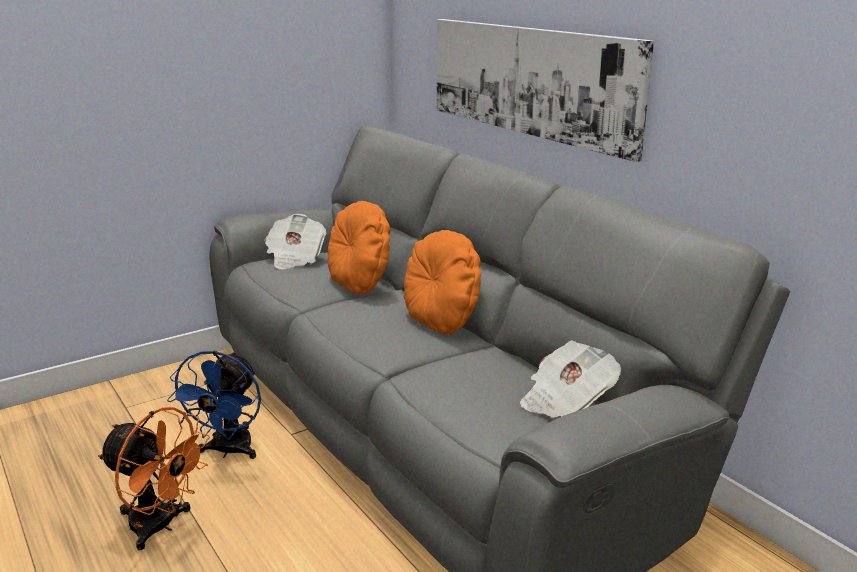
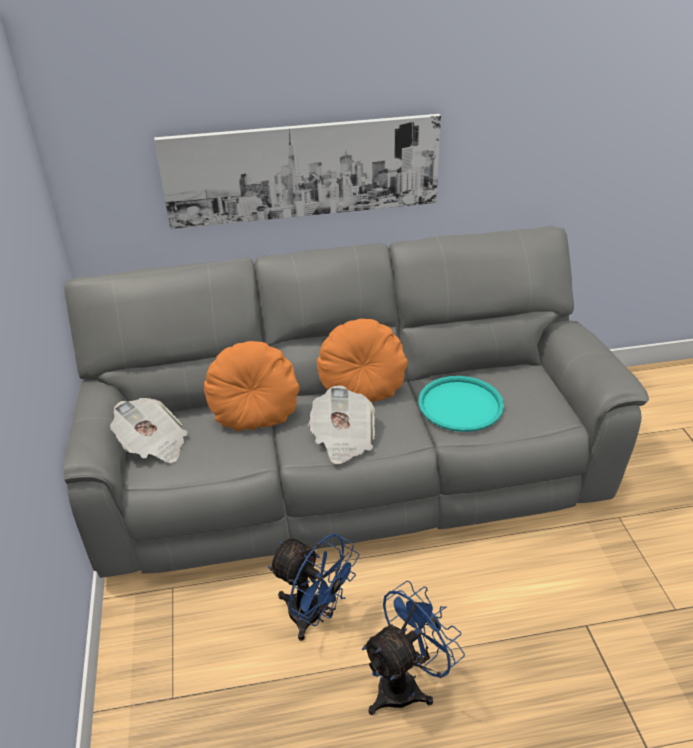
camera: 65 degrees left, 15 degrees up
(160, 526) = (406, 684): orange fan -> blue fan
(464, 373) = (460, 404): none -> turquoise tray
(566, 401) = (518, 374): newspaper -> newspaper (342, 439)

